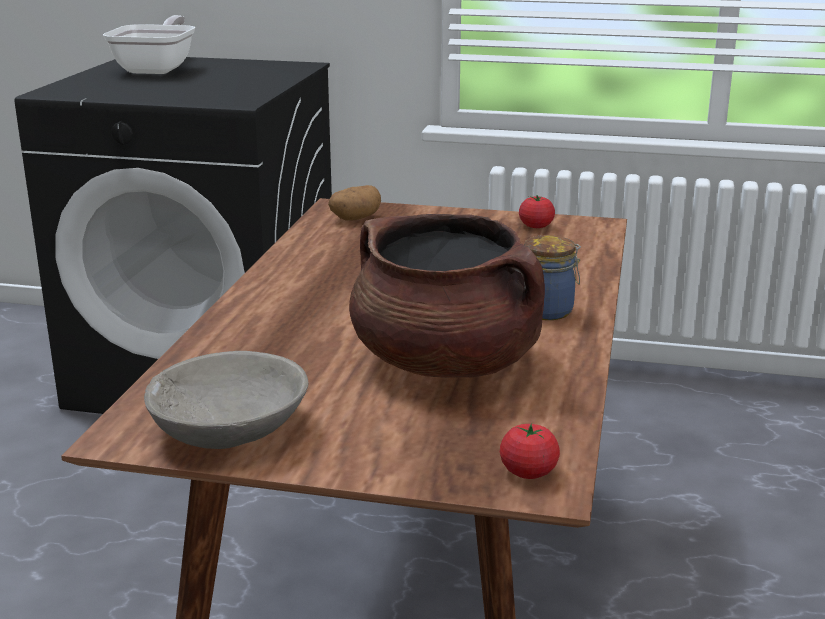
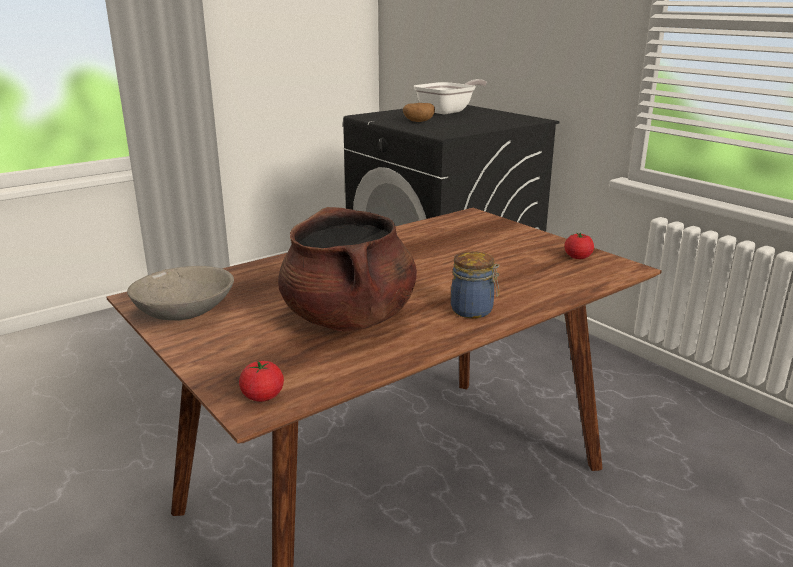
camera: 40 degrees right, 0 degrees up
(355, 219) = (468, 223): potato -> potato (418, 121)

